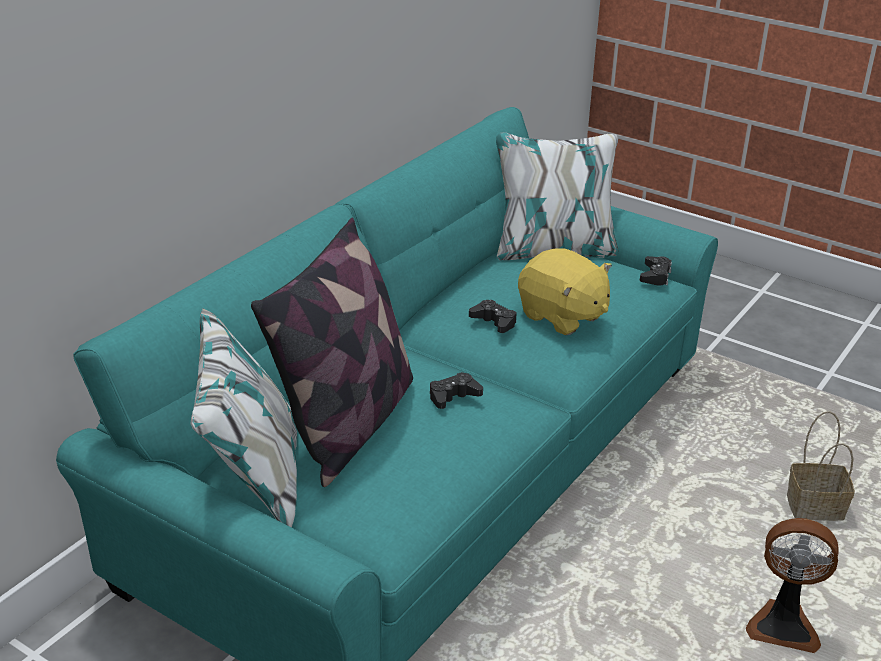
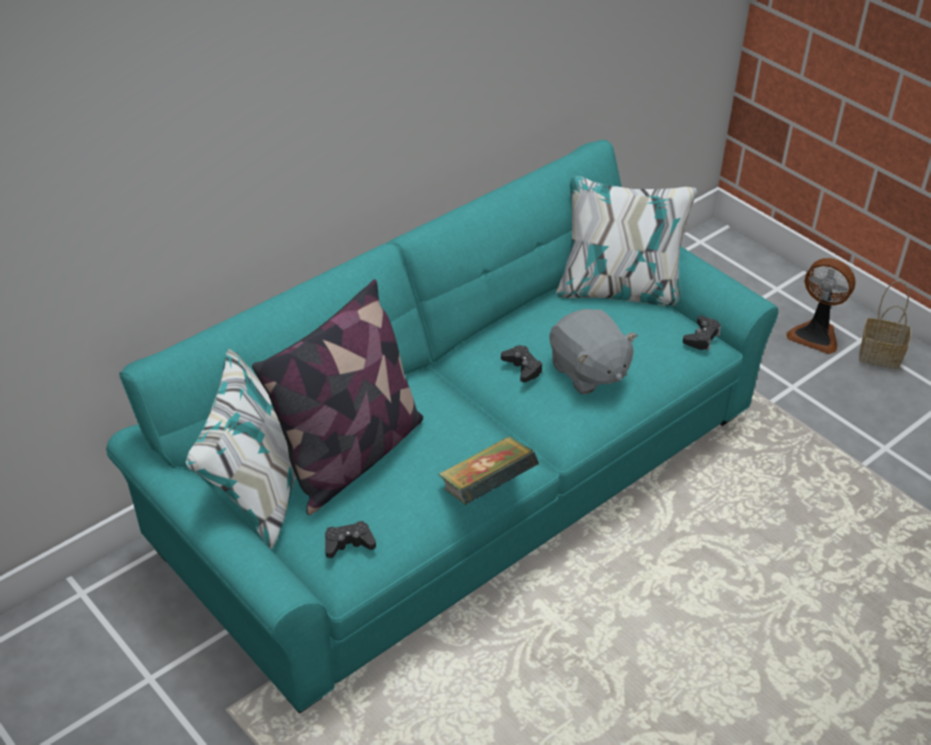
camera: 15 degrees right, 10 degrees up
(453, 396) = (452, 443): black game controller -> black game controller (348, 544)
(509, 433) = (487, 489): none -> book
(562, 316) = (588, 372): yellow plush toy -> grey plush toy
(783, 625) = (710, 700): fan -> fan (815, 335)
(816, 507) = (798, 590): basket -> basket (881, 355)

